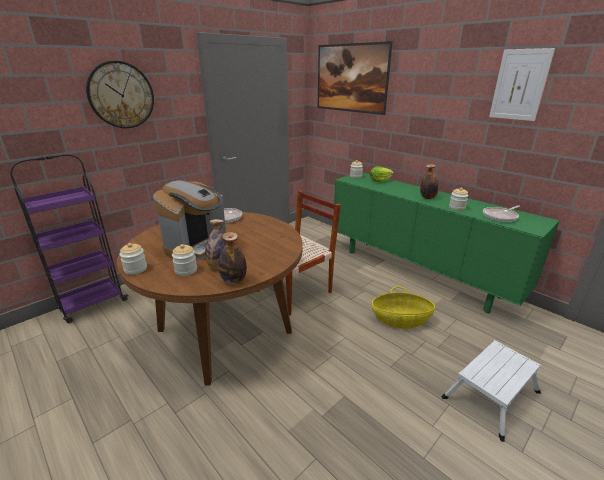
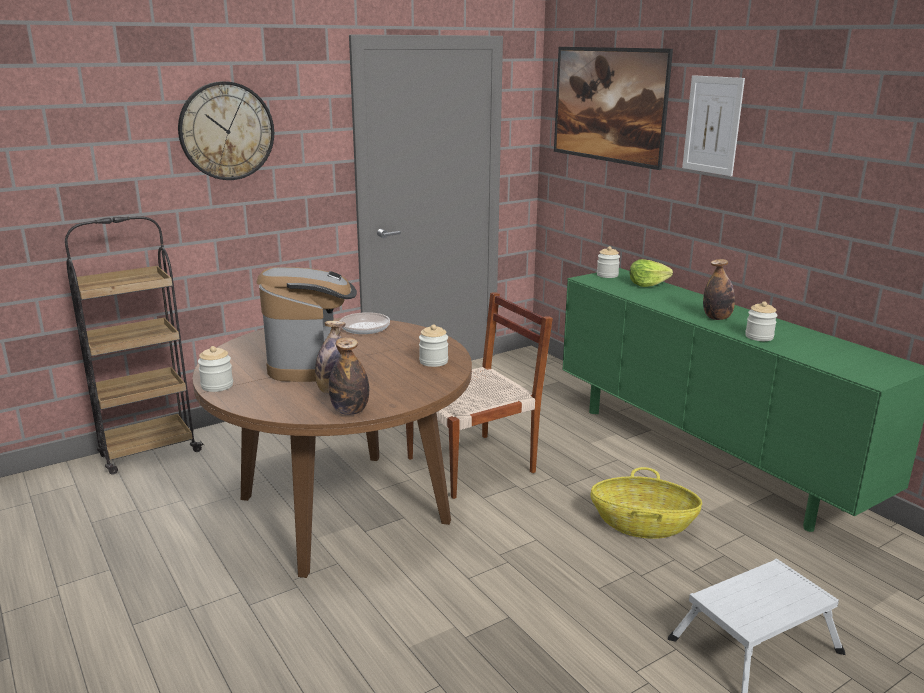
camera: 10 degrees right, 5 degrees down
(93, 305) = (149, 454): purple cart -> brown cart
(186, 270) = (286, 393): jar -> jar (433, 361)
(198, 246) = (310, 364): coffee machine -> coffee machine turned 45 degrees counterclockwise
(501, 216) = (829, 356): frying pan -> none
(519, 85) = (865, 133): picture -> picture (712, 125)

